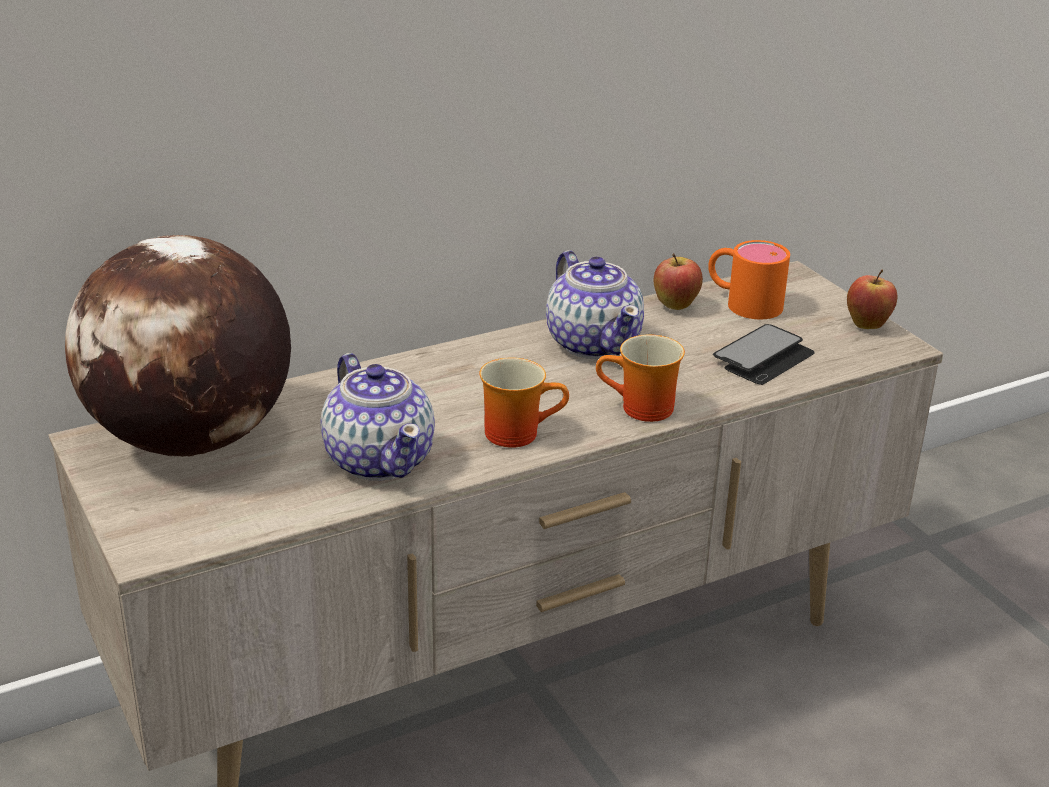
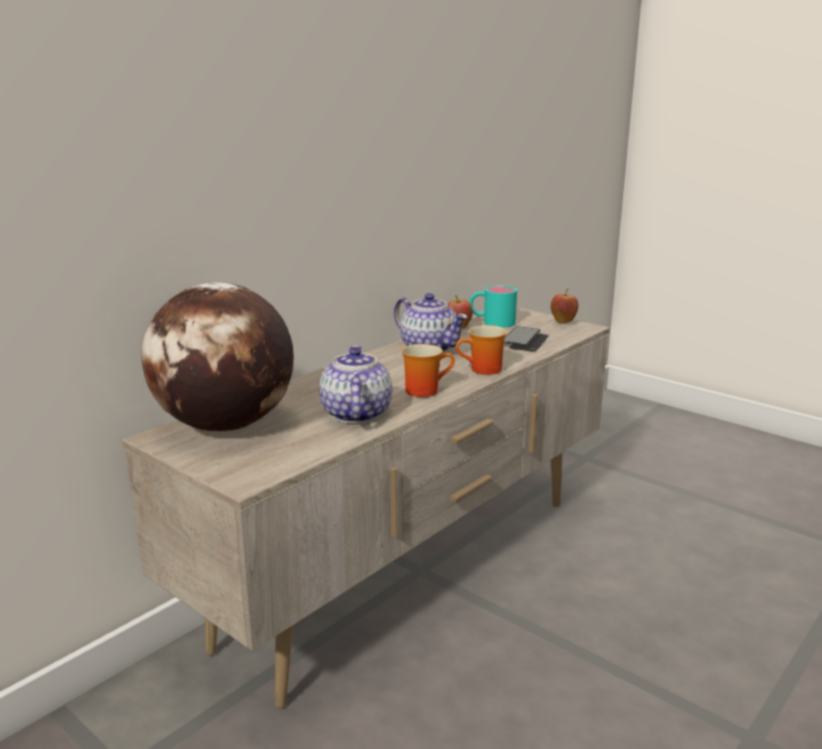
camera: 20 degrees left, 10 degrees down
(379, 459) = (355, 414): teapot -> teapot turned 135 degrees counterclockwise
(743, 302) = (491, 322): orange mug -> turquoise mug

